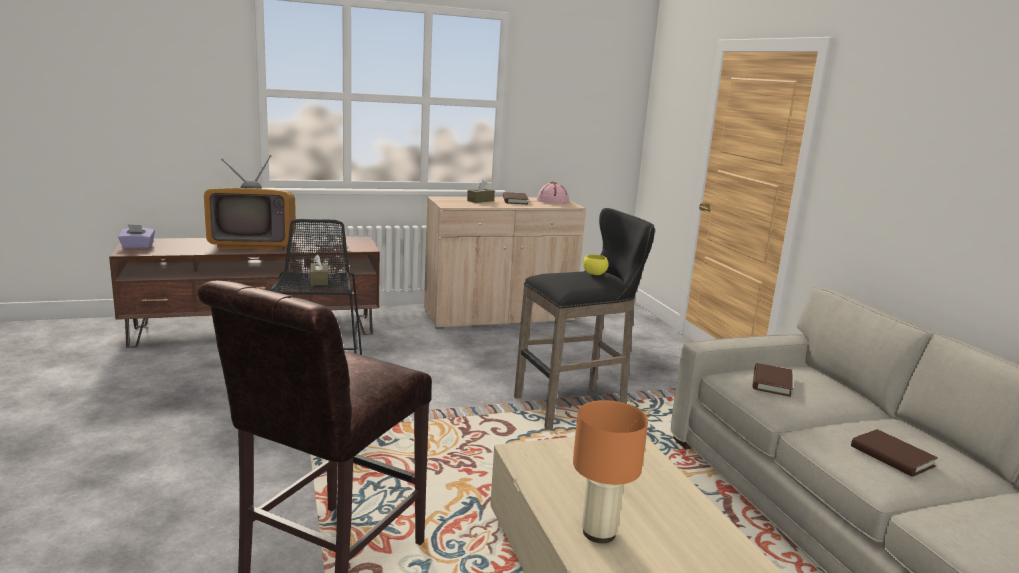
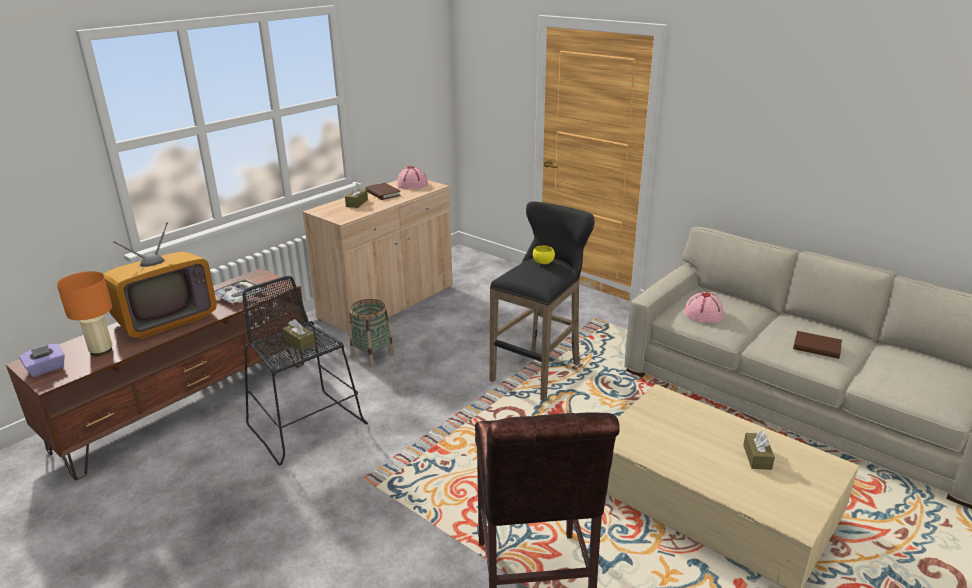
camera: 30 degrees left, 10 degrees up
(434, 346) = (372, 355): none -> basket
(599, 532) = (725, 476): orange table lamp -> orange table lamp (101, 350)
(668, 533) = (757, 457): none -> brown tissue box
(771, 383) = (703, 313): brown book -> pink hat

